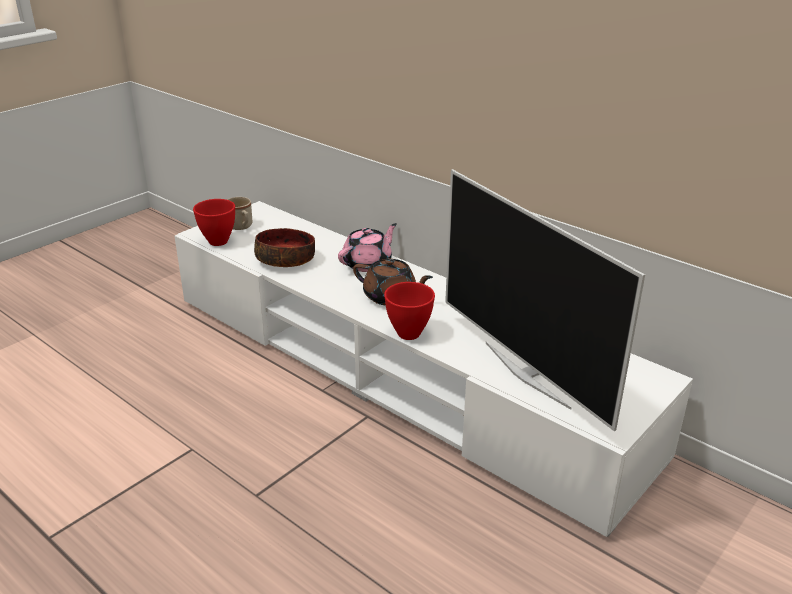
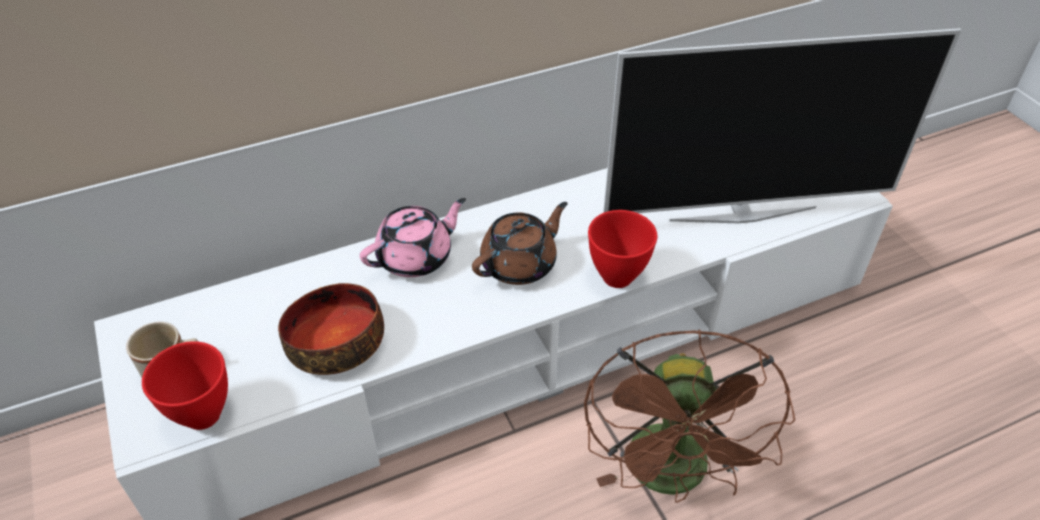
camera: 65 degrees left, 15 degrees up
(324, 467) = (672, 477): none -> brown fan
(368, 263) = (416, 257): pink teapot -> pink teapot turned 75 degrees clockwise

